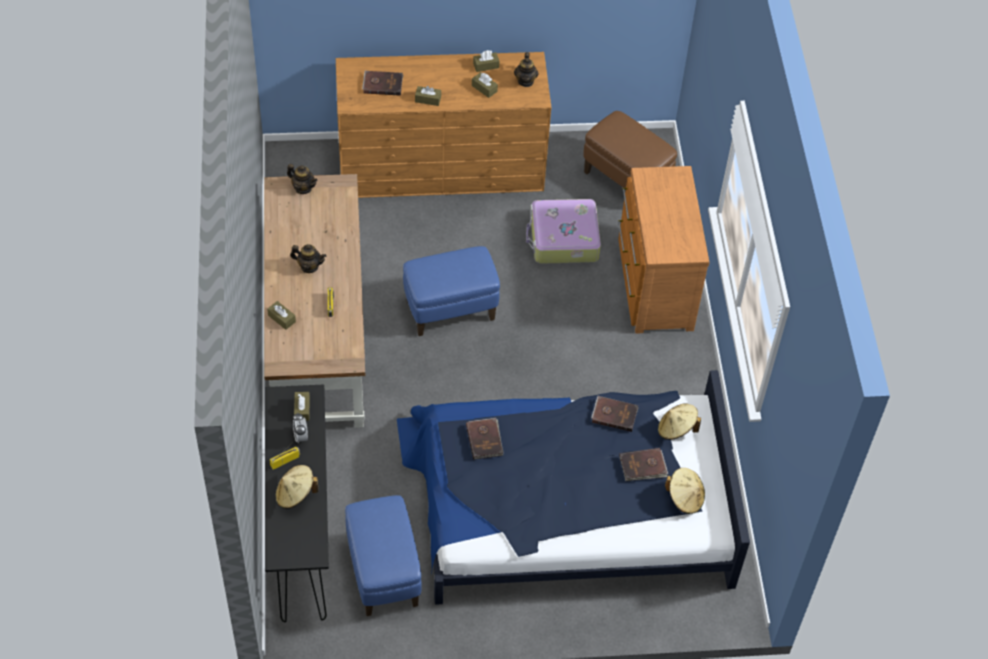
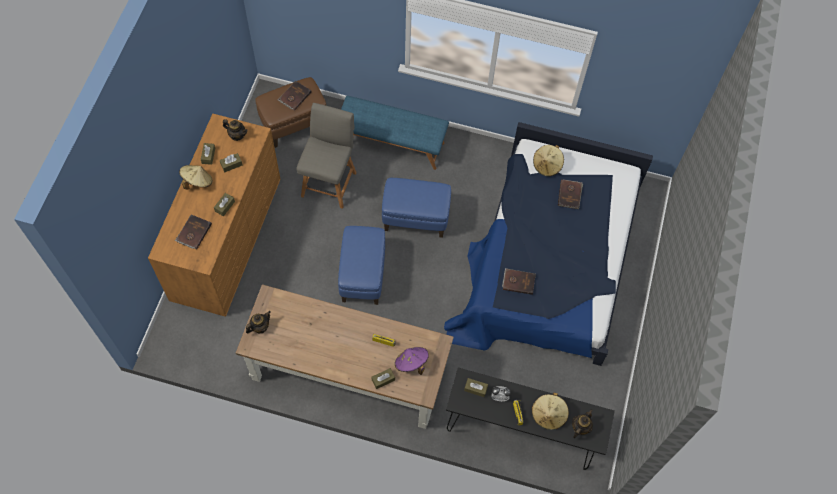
camera: 70 degrees left, 10 degrees up
(309, 266) = (340, 345): teapot -> teapot (580, 427)
(313, 339) = (411, 363): none -> purple hat
(383, 573) = (567, 390): blue ottoman -> blue ottoman (416, 219)
(563, 239) = (329, 182): suitcase -> grey chair
(614, 414) = (524, 196): brown book -> brown book (294, 96)
(653, 285) = (392, 143): brown dresser -> blue bench
(685, 498) = (600, 180): beige hat -> beige hat (197, 181)

